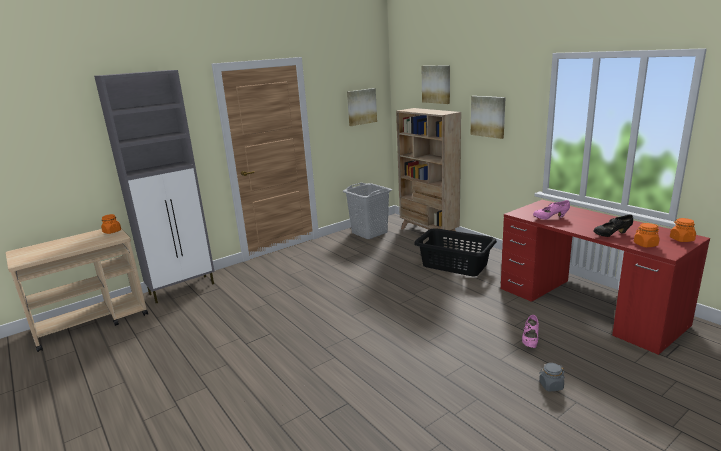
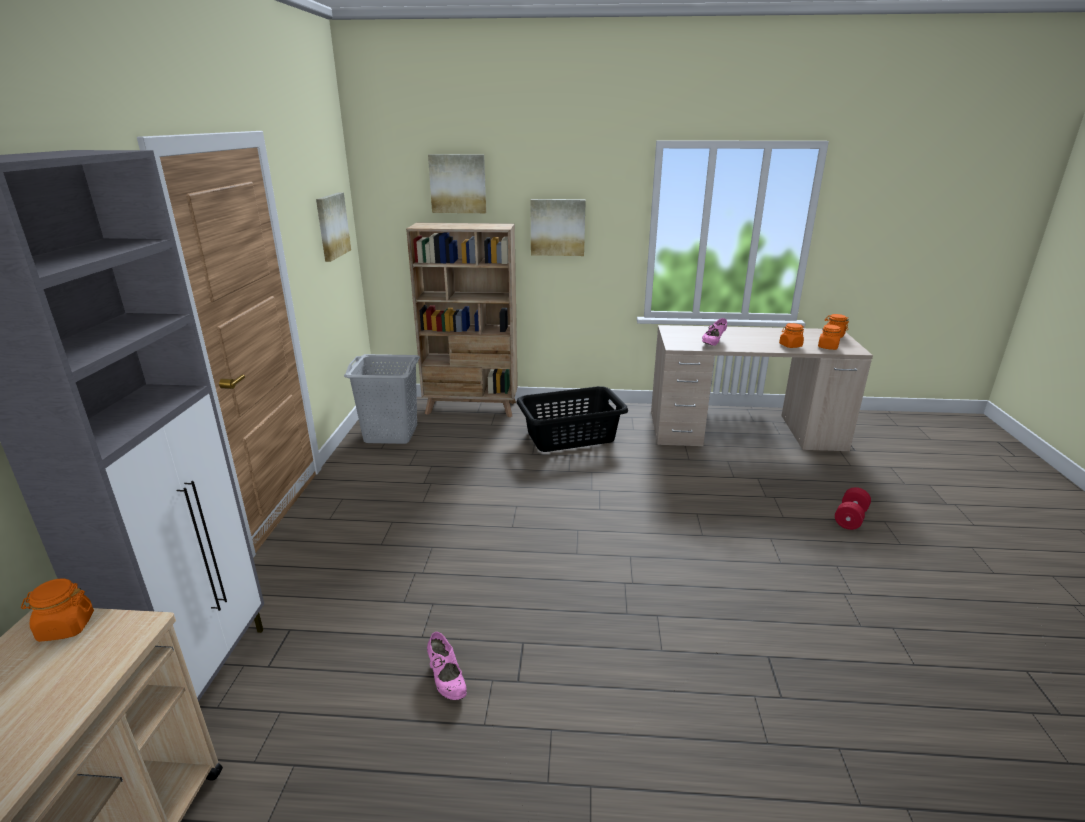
camera: 50 degrees left, 5 degrees up
(530, 340) = (768, 485): pink shoe -> pink shoe (446, 680)
(551, 386) = (850, 518): grey jar -> red dumbbell
(587, 306) = (745, 430): red desk -> beige desk
(611, 235) = (790, 345): black shoe -> orange jar

